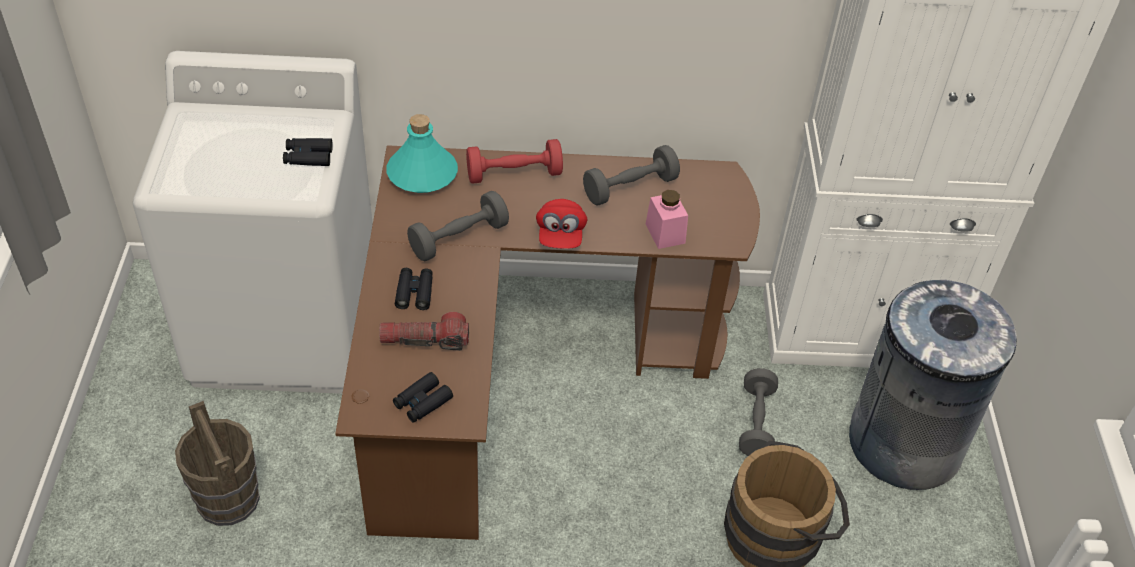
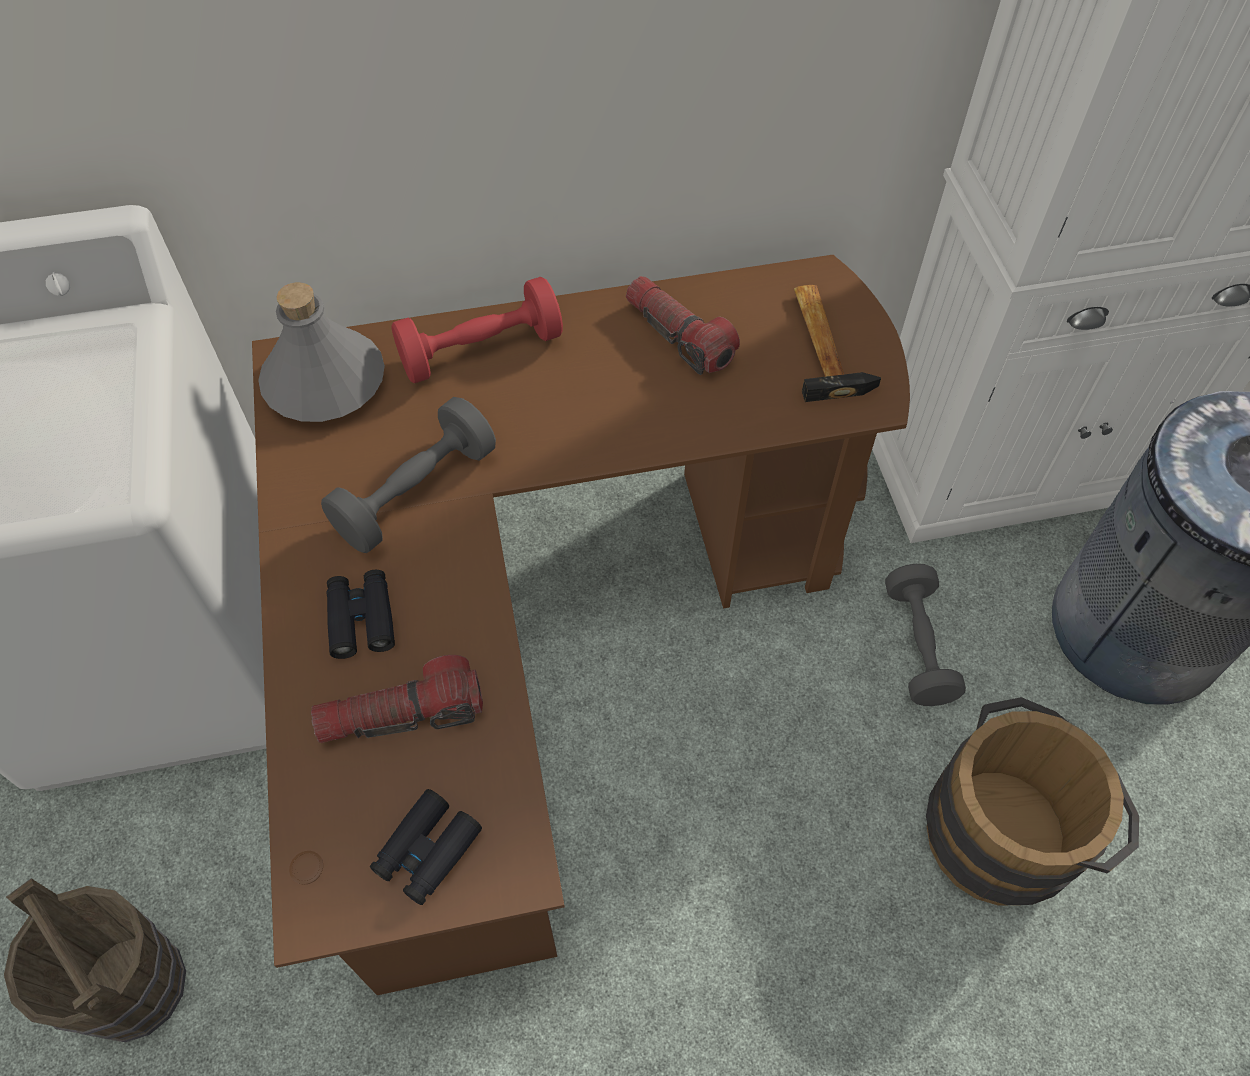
camera: 10 degrees left, 10 degrees up
(308, 157) = (98, 412): black binoculars -> none
(423, 174) = (325, 382): turquoise bottle -> grey bottle
(560, 235) = (588, 447): red cap -> none
(630, 188) = (679, 336): grey dumbbell -> flashlight
(665, 233) = (760, 407): pink jar -> none
(714, 208) = (824, 343): none -> hammer

